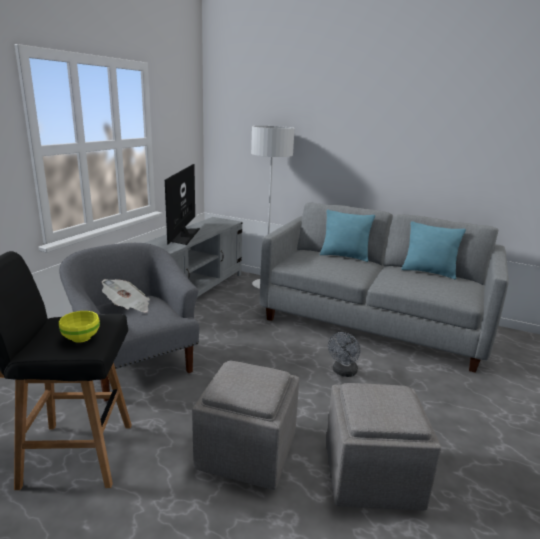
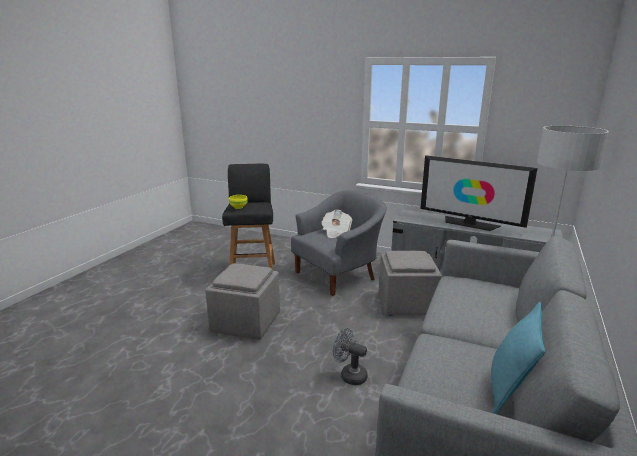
camera: 90 degrees right, 0 degrees up
(184, 236) = (469, 224): television -> television turned 150 degrees counterclockwise
(344, 256) = (513, 314): turquoise pillow -> none
(371, 476) = (212, 376): grey ottoman -> grey ottoman (405, 303)

